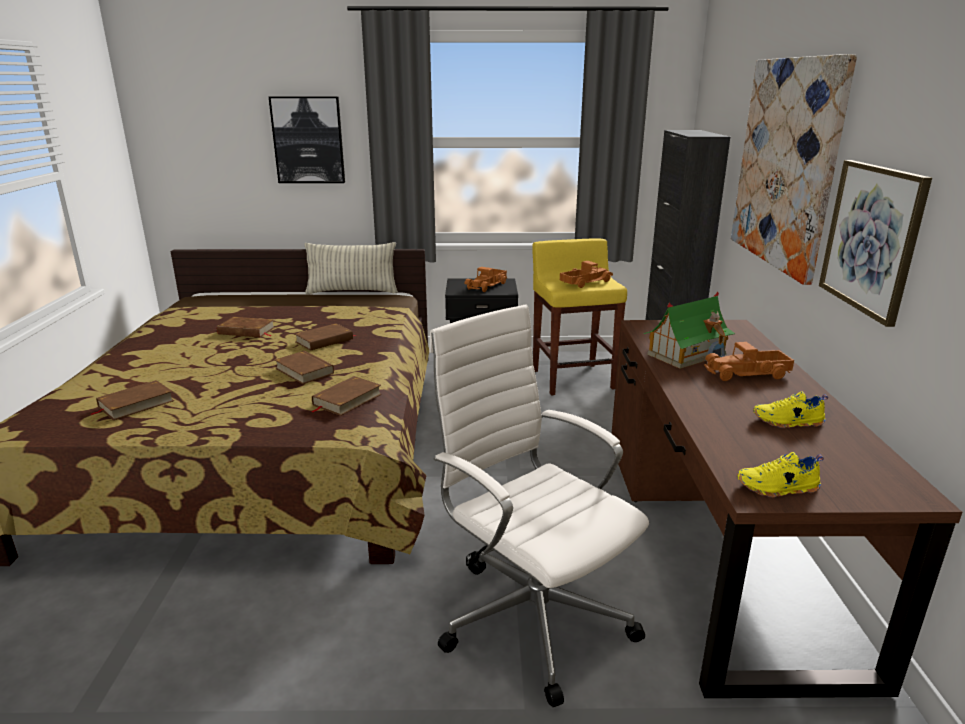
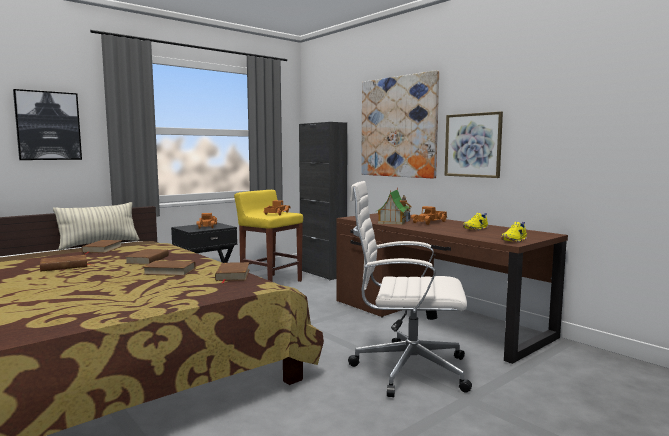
camera: 40 degrees left, 15 degrees down
(136, 404) = (62, 308): brown book -> brown book (102, 249)

